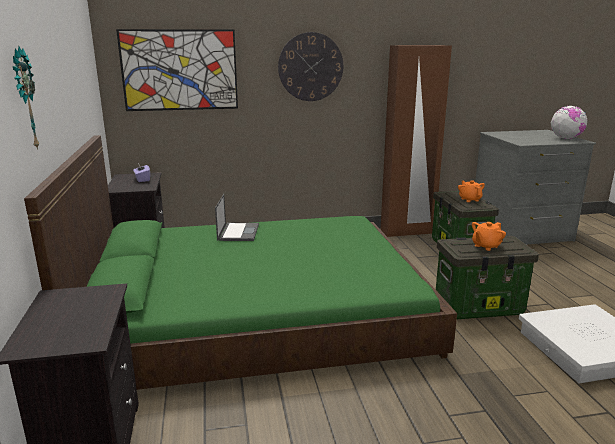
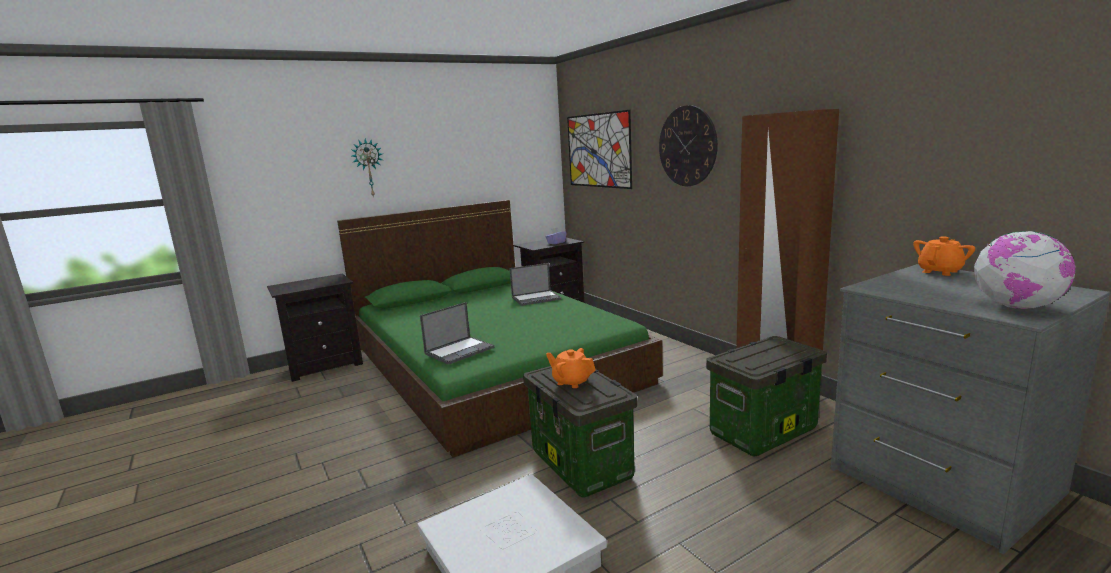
camera: 70 degrees right, 5 degrees down
(369, 278) = (460, 350): none -> laptop
(469, 199) = (766, 356): orange teapot -> orange teapot (940, 271)

